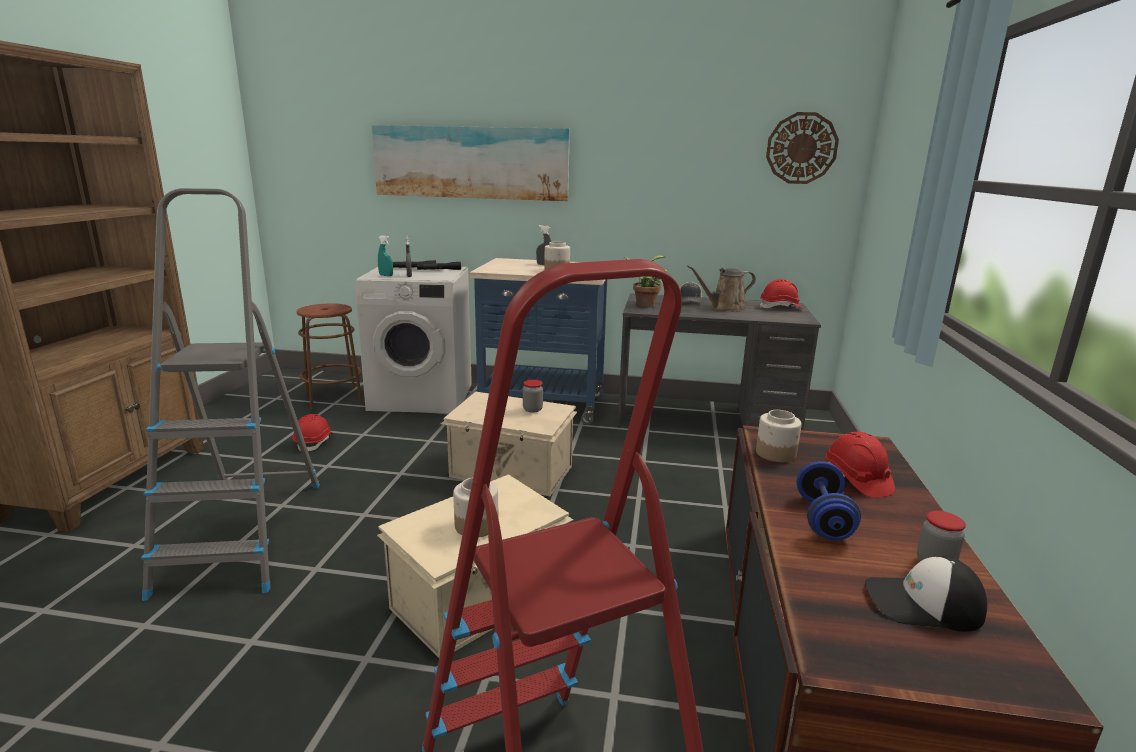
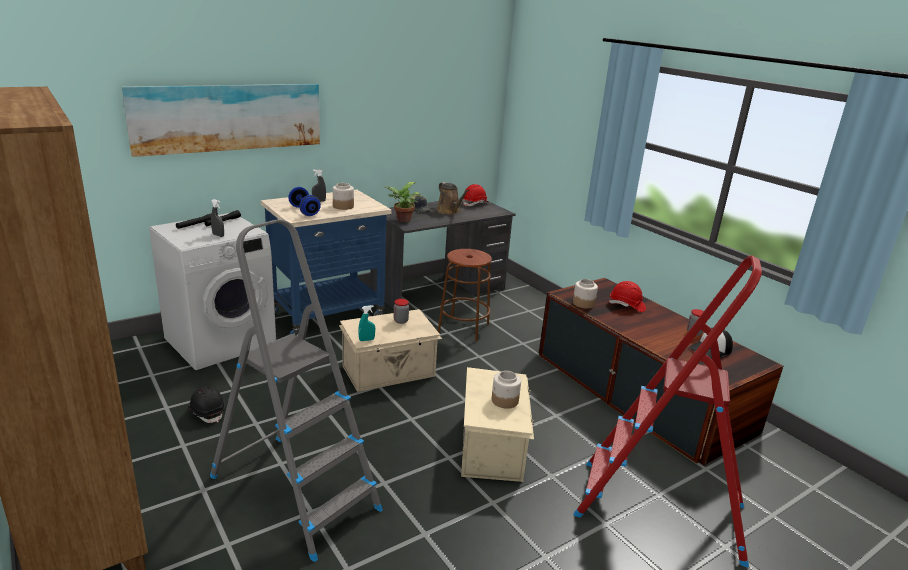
camera: 45 degrees left, 5 degrees up
(314, 442) = (207, 412): red hard hat -> black hard hat
(333, 397) = (139, 370): brown stool -> brown stool (463, 328)
(386, 275) = (197, 240): turquoise spray bottle -> turquoise spray bottle (366, 340)
(724, 308) = (449, 211): brown watering can -> brown watering can turned 60 degrees counterclockwise
(801, 148) = (470, 92): wall clock -> none
(823, 519) = (643, 329): blue dumbbell -> blue dumbbell (304, 211)

